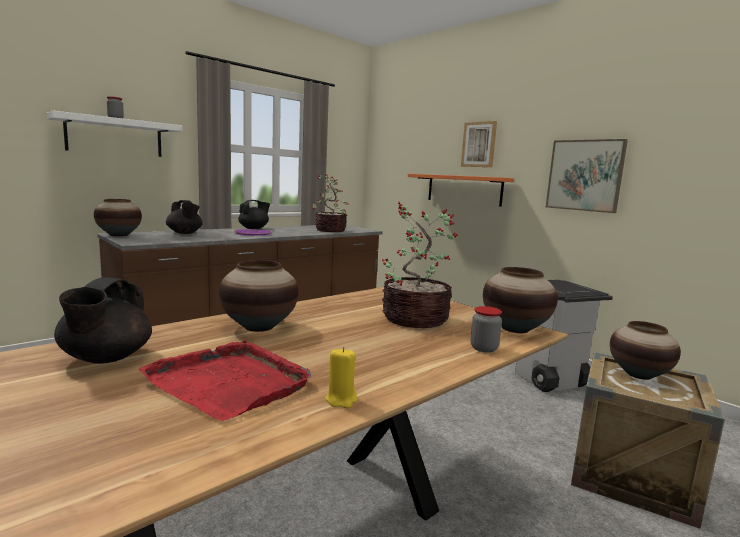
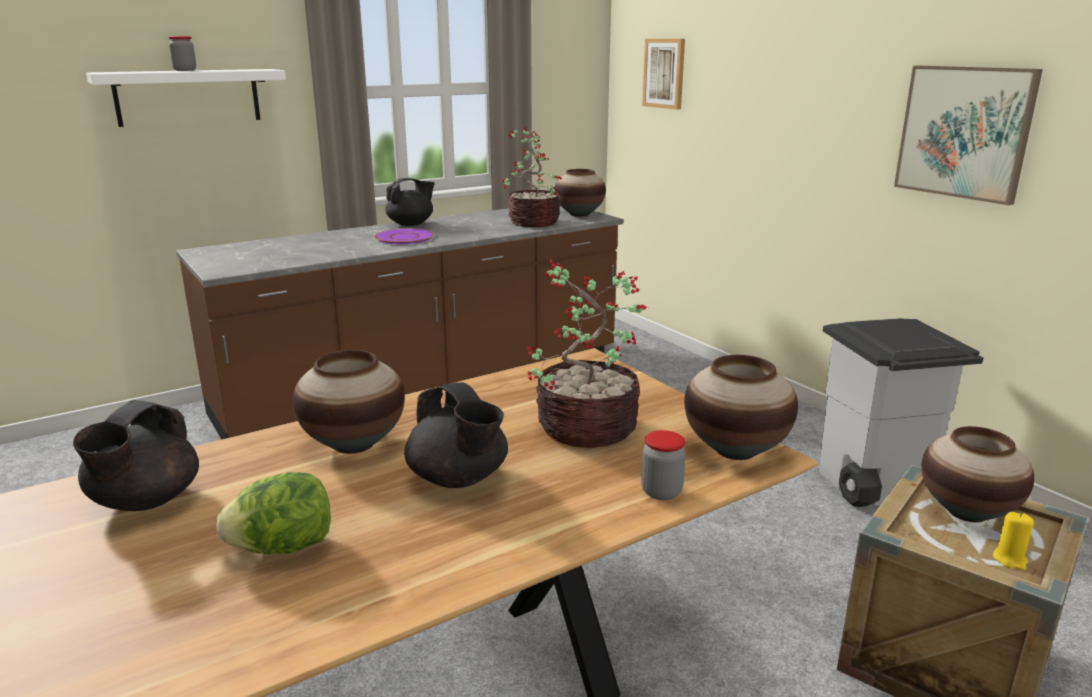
camera: 10 degrees right, 10 degrees up
(119, 235) = (204, 254): vase -> vase (579, 214)
(185, 233) = (301, 243): black teapot -> black teapot (459, 479)
(230, 382) = (284, 548): red tray -> lettuce
(341, 400) = (413, 584): yellow candle -> yellow candle (1010, 560)
(463, 189) = (762, 145): orange shelf -> none
(479, 144) = (788, 65): picture -> picture (664, 73)

